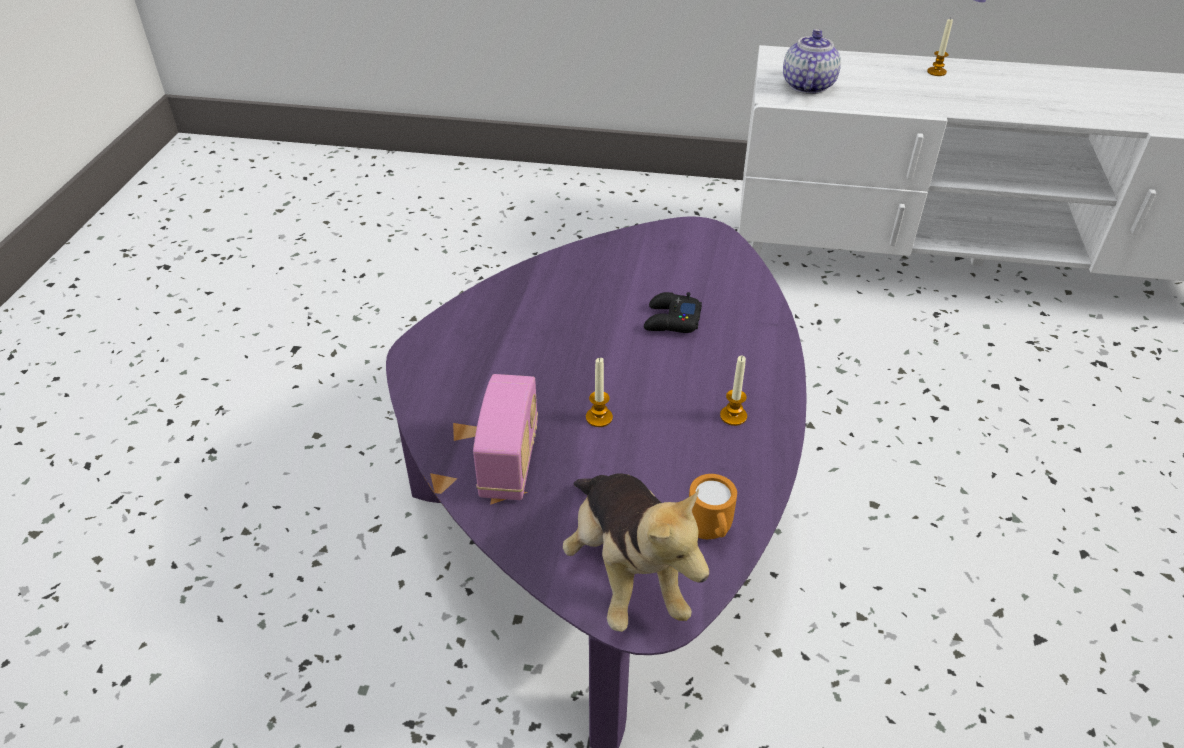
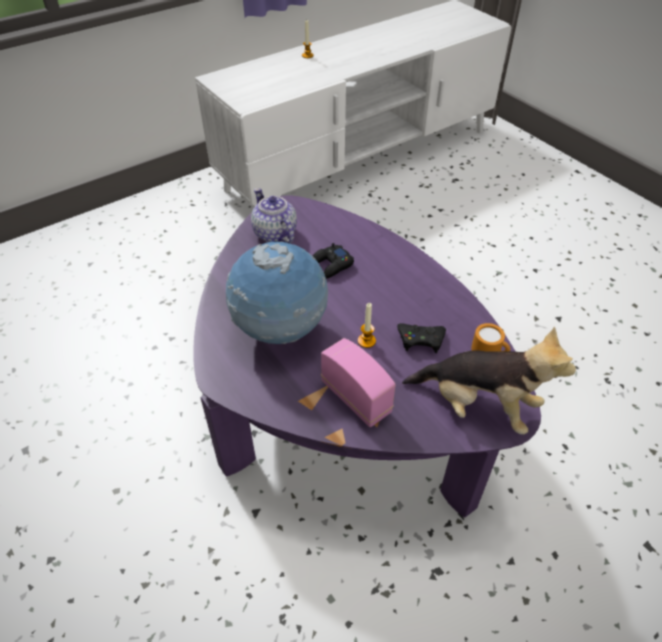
camera: 45 degrees left, 5 degrees up
(527, 349) = (280, 331): none -> globe
(660, 458) = (421, 340): none -> black game controller
(733, 416) = (423, 295): candle -> none
(807, 85) = (254, 91): teapot -> teapot (274, 233)

